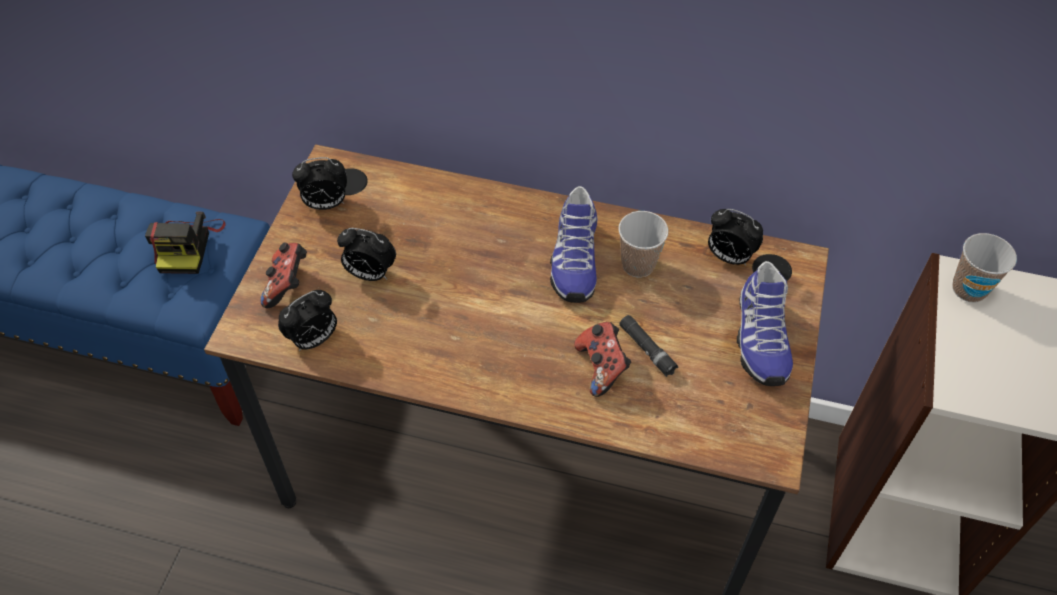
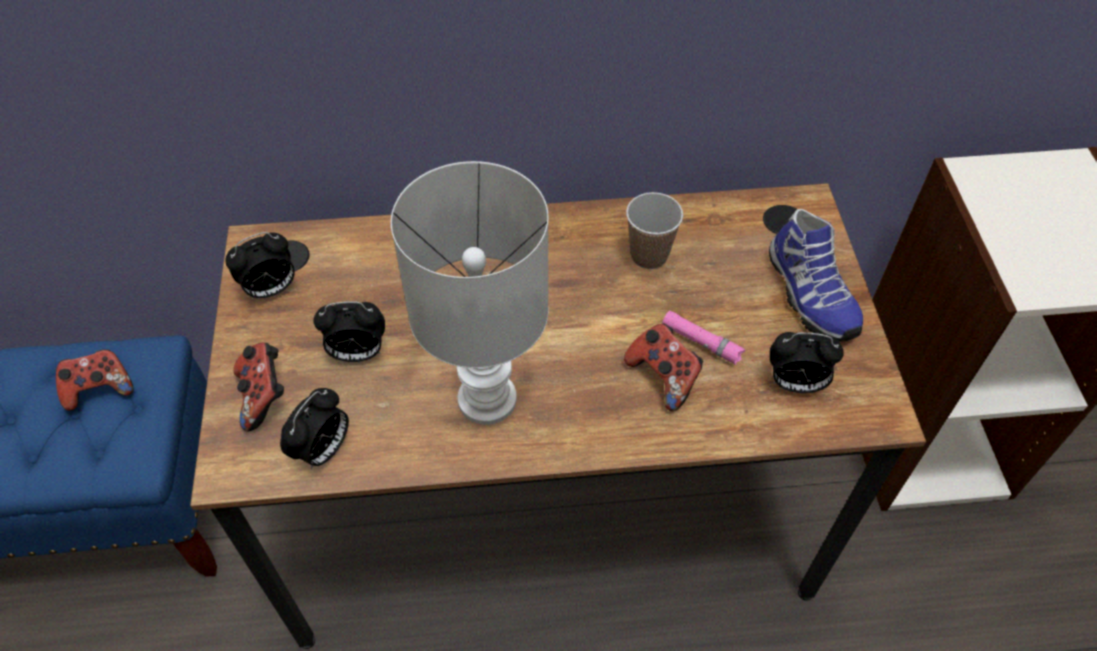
camera: 20 degrees left, 0 degrees up
(188, 245) = (99, 389): camera -> game controller
(451, 342) = (486, 401): none -> white table lamp
(573, 260) = (578, 271): shoe -> none
(647, 349) = (701, 342): black flashlight -> pink flashlight
(728, 257) = (737, 220): alarm clock -> alarm clock (794, 383)
(969, 289) = (987, 183): cup -> none

